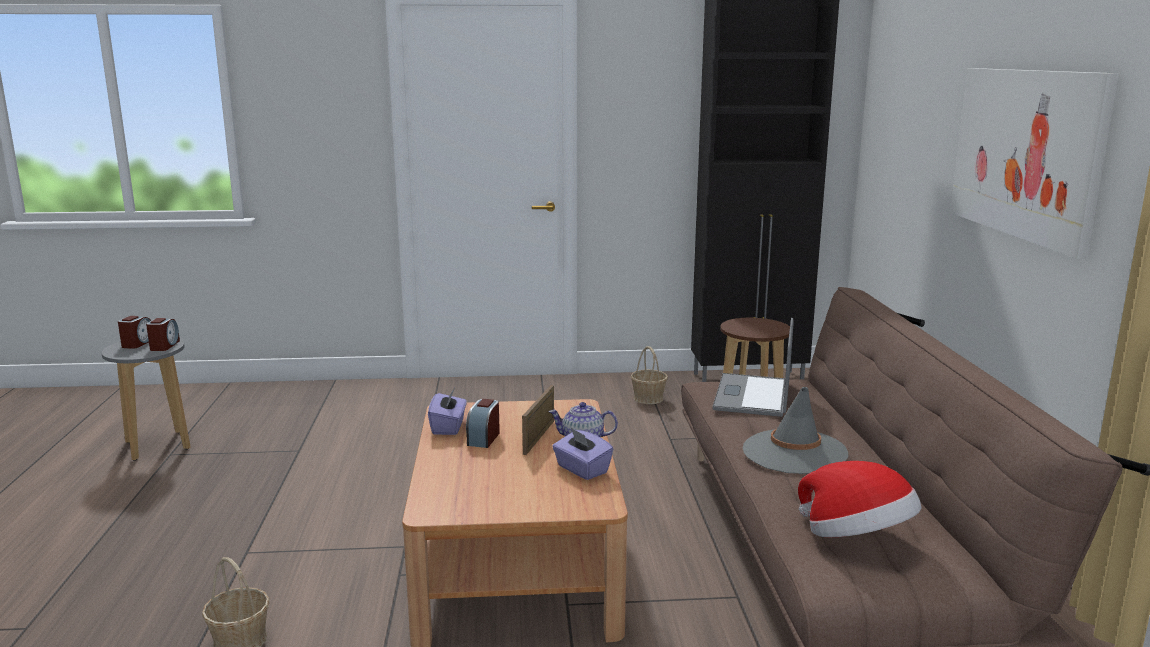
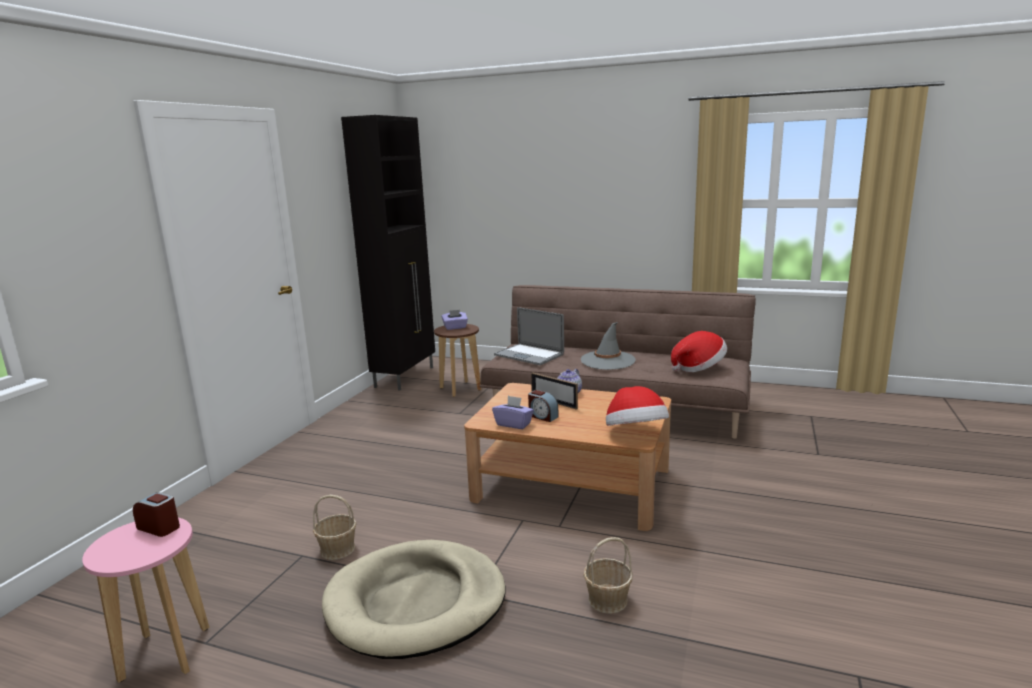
camera: 65 degrees left, 0 degrees up
(138, 343) = (117, 546): alarm clock -> none
(157, 445) = (165, 654): grey stool -> pink stool
(227, 524) = (416, 603): none -> beige dog bed
(455, 506) = (635, 433): none -> hat
(582, 469) = (608, 398): purple tissue box -> purple tissue box (455, 327)
(648, 398) = (393, 407): basket -> basket (337, 549)
(1026, 153) = (591, 196): picture -> none

